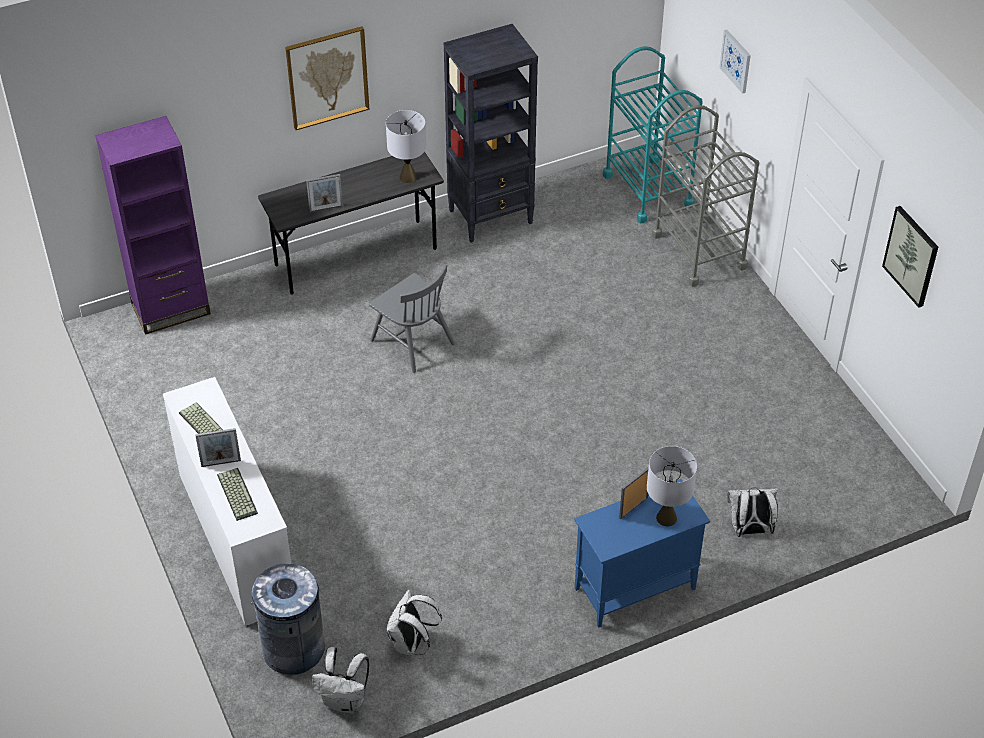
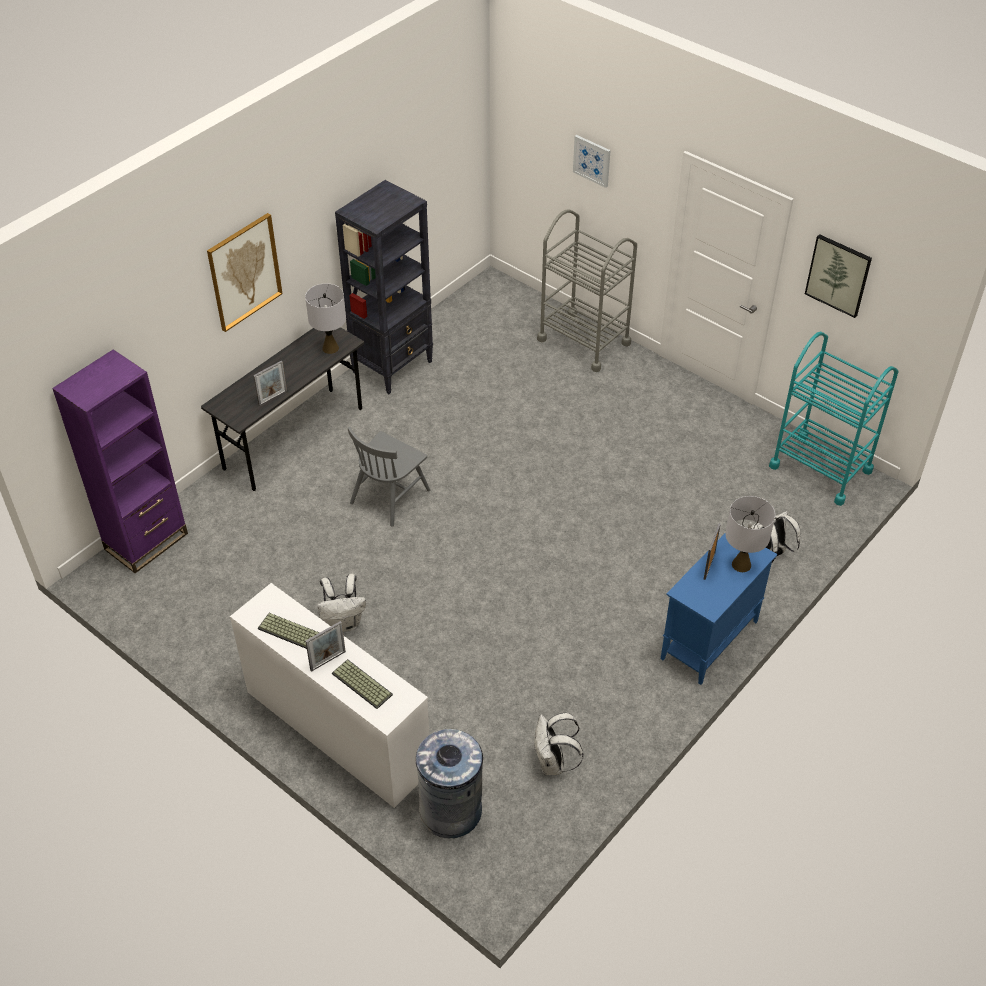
camera: 25 degrees left, 0 degrees up
(345, 701) = (527, 839): white backpack -> white backpack (344, 623)
(412, 342) = (390, 496): grey chair -> grey chair turned 105 degrees clockwise
(648, 190) = (511, 304): turquoise cart -> turquoise cart (820, 468)

